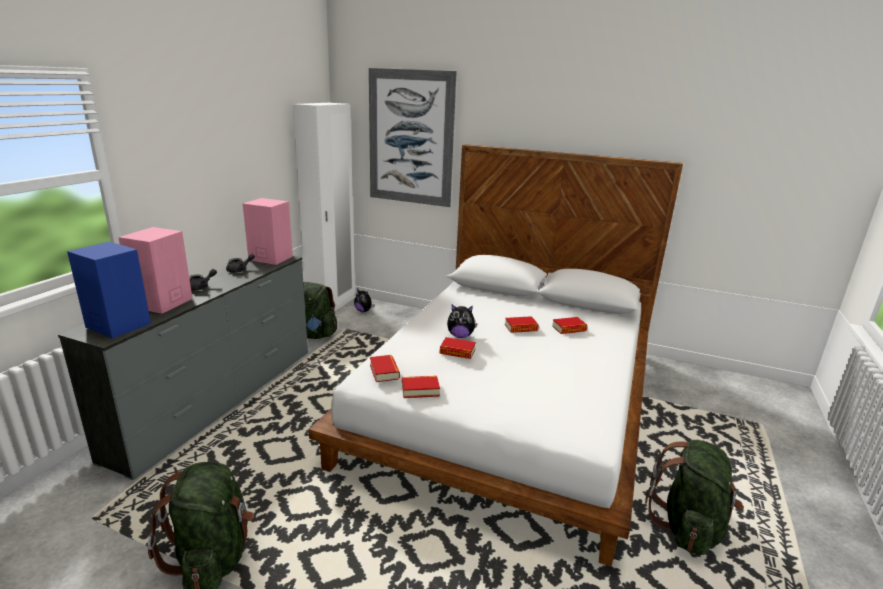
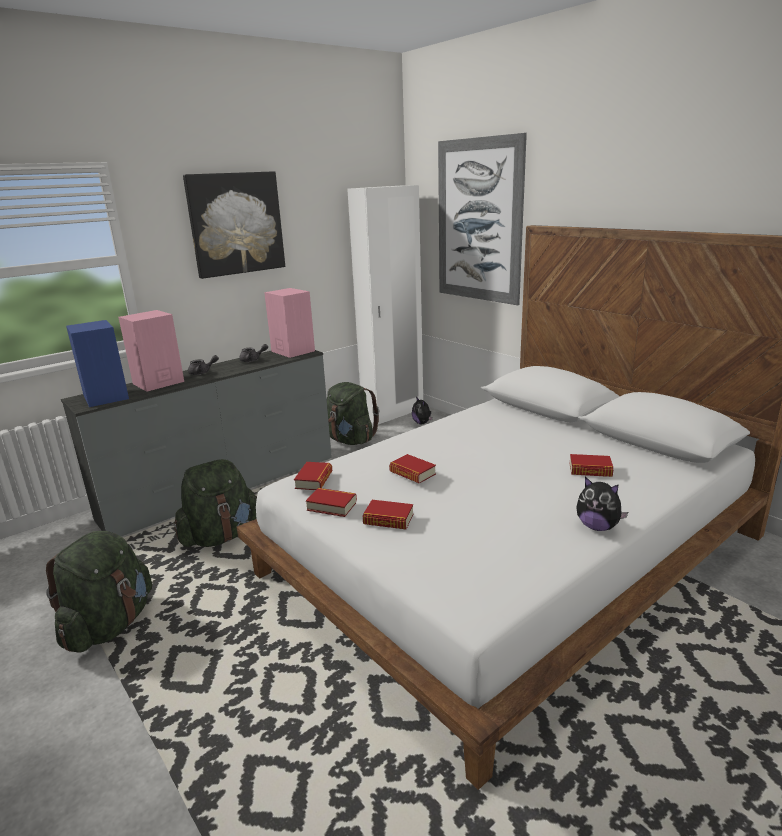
camera: 30 degrees right, 0 degrees up
(206, 136) = (236, 224): none -> picture
(460, 336) = (439, 457): plush toy -> plush toy (597, 527)
(521, 328) = (523, 459): book -> book (388, 519)
(688, 526) = (640, 785): green backpack -> green backpack (221, 536)

